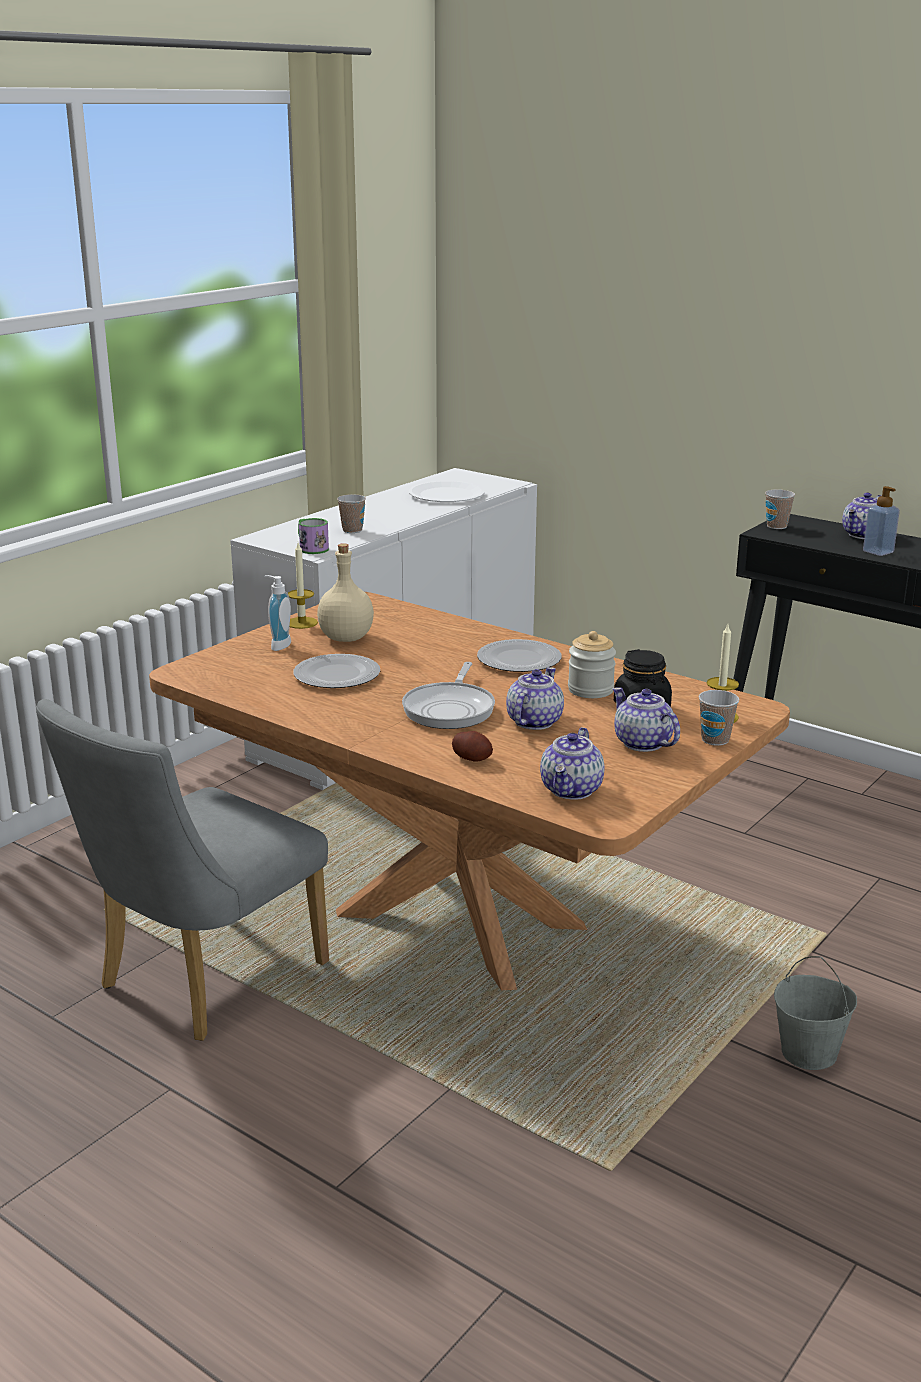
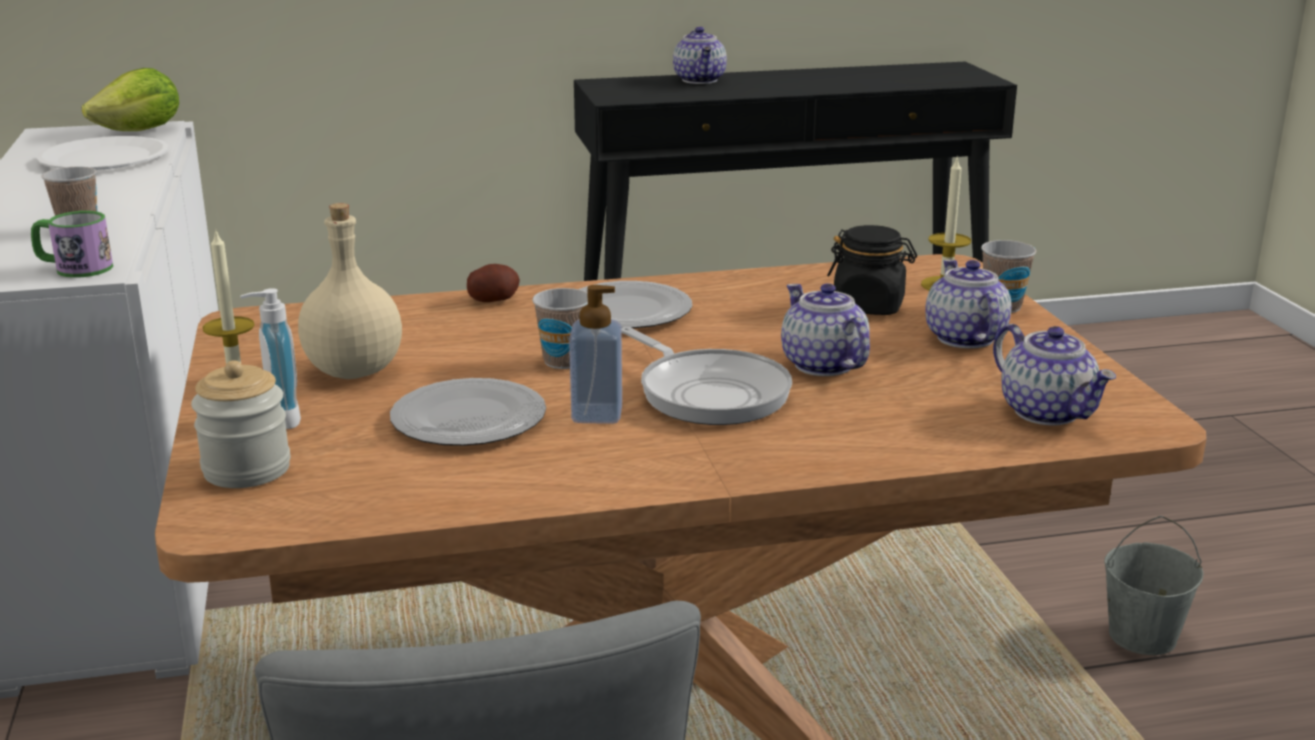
camera: 50 degrees left, 0 degrees up
(472, 758) = (881, 432): potato -> potato (493, 300)
(497, 483) = (141, 131): none -> lettuce
(590, 690) = (779, 310): jar -> jar (247, 469)
(641, 743) = (963, 338): teapot -> teapot turned 75 degrees clockwise
(776, 526) = (607, 91): cup -> cup (563, 361)
(878, 552) = (753, 89): soap dispenser -> soap dispenser (597, 414)

